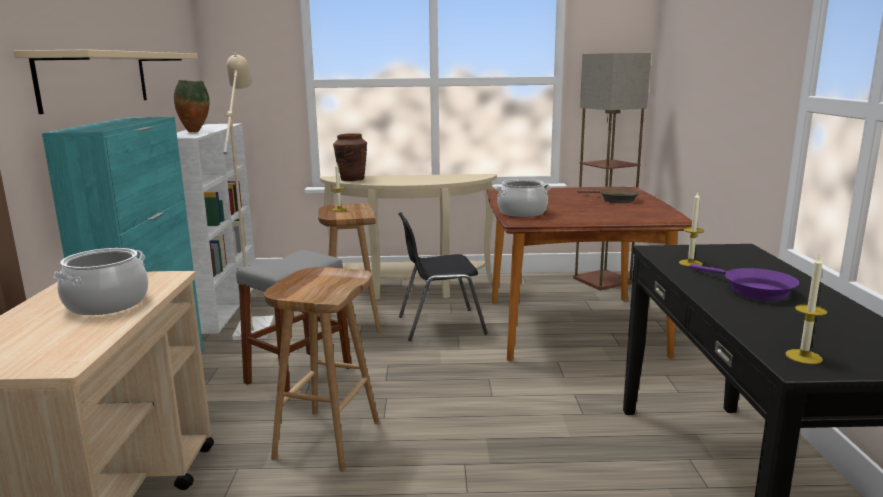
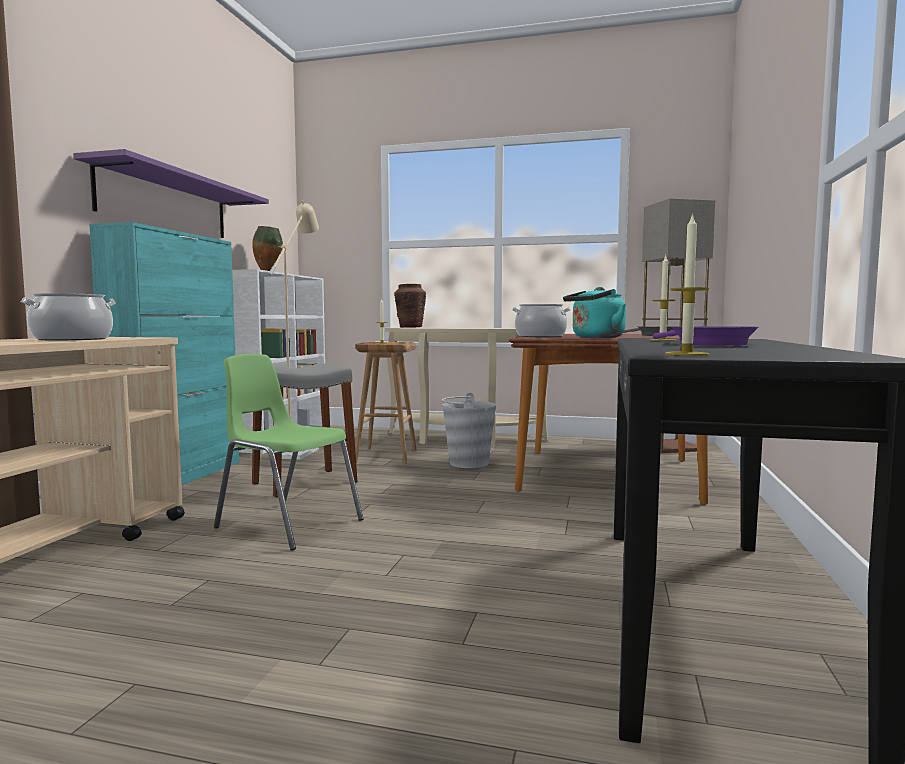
camera: 15 degrees right, 10 degrees down
(96, 79) = (165, 203): beige shelf -> purple shelf
(327, 438) = (287, 524): brown stool -> green chair
(439, 325) = (468, 463): black chair -> grey bucket
(580, 218) = (595, 337): none -> turquoise kettle

